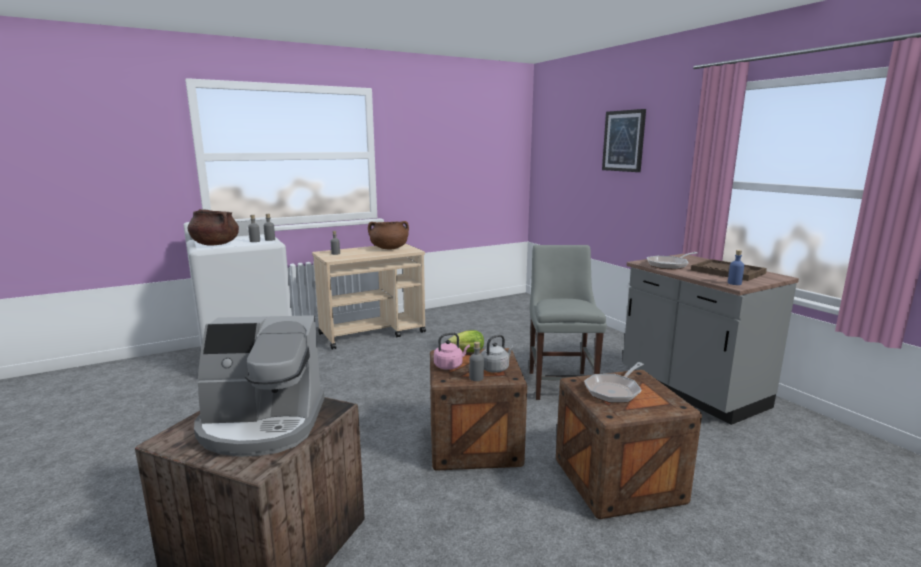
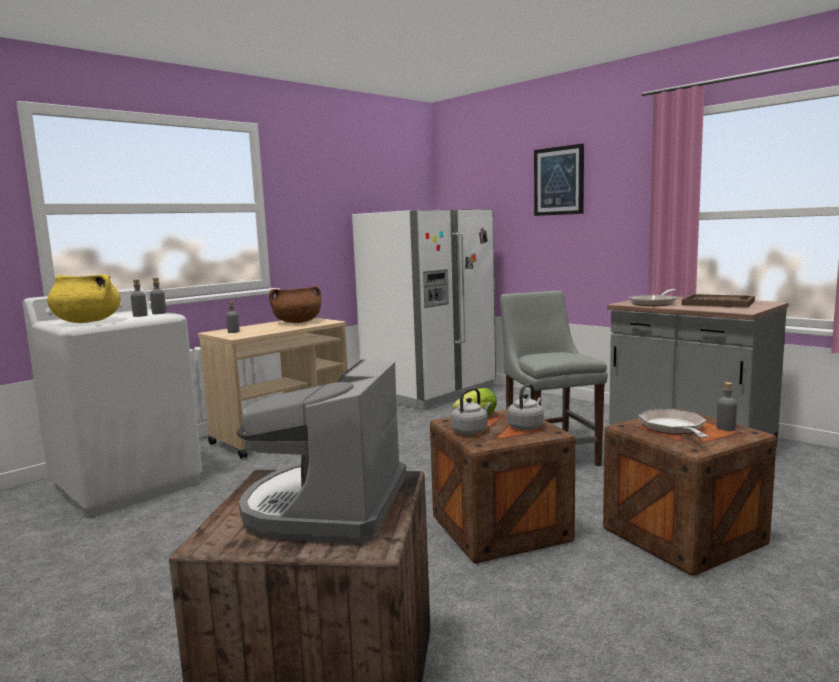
camera: 15 degrees left, 5 degrees down
(215, 244) = (87, 322): brown cooking pot -> yellow cooking pot
(262, 425) = (327, 507): coffee machine -> coffee machine turned 120 degrees clockwise
(450, 366) = (471, 431): pink kettle -> grey kettle
(476, 378) = (514, 437): grey bottle -> grey bottle (725, 428)
(505, 309) = (429, 392): none -> white fridge
(614, 390) = (674, 428): frying pan -> frying pan turned 150 degrees clockwise
(734, 283) = (739, 310): blue bottle -> none

